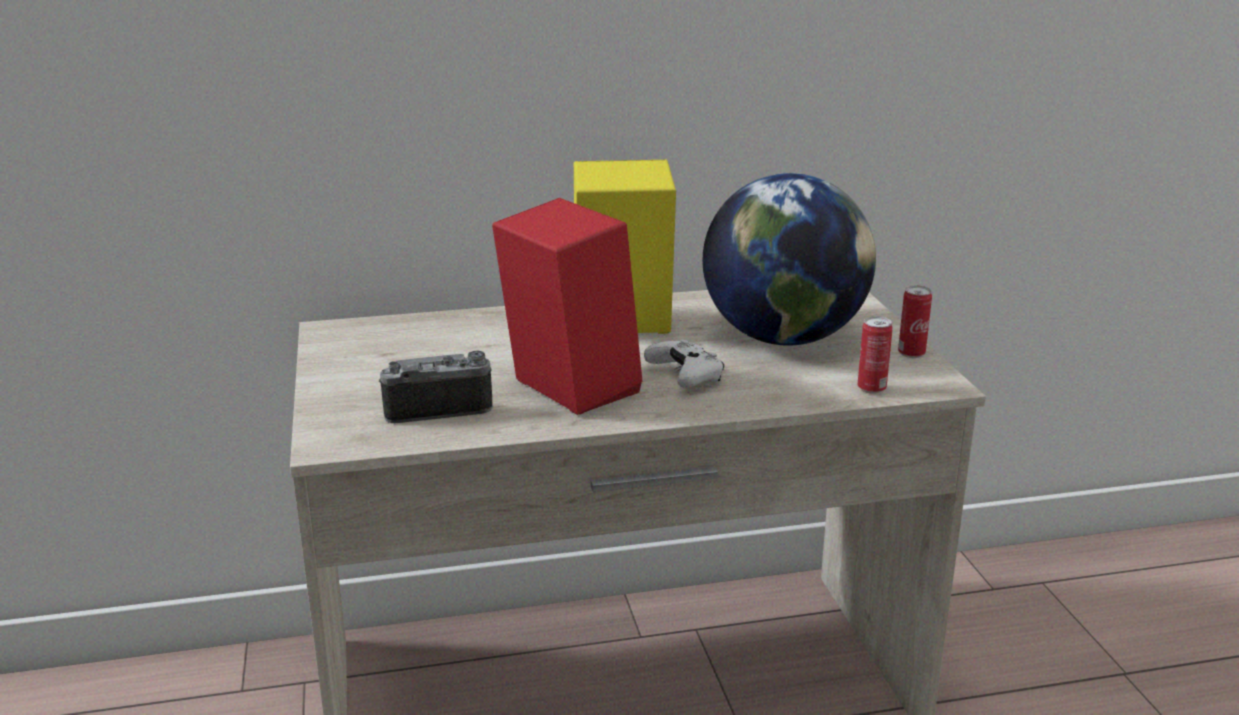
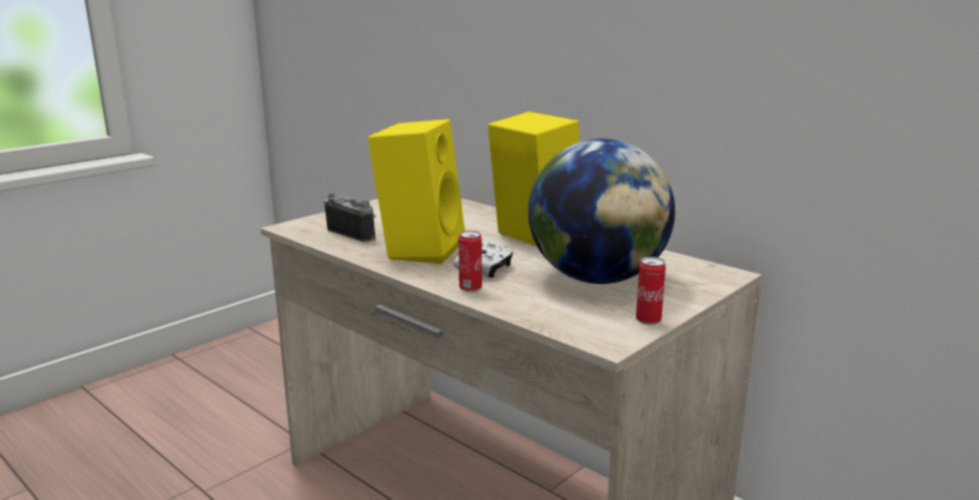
camera: 55 degrees right, 5 degrees down
(565, 390) = (419, 249): red speaker -> yellow speaker
(871, 388) = (557, 321): can -> can (470, 288)

